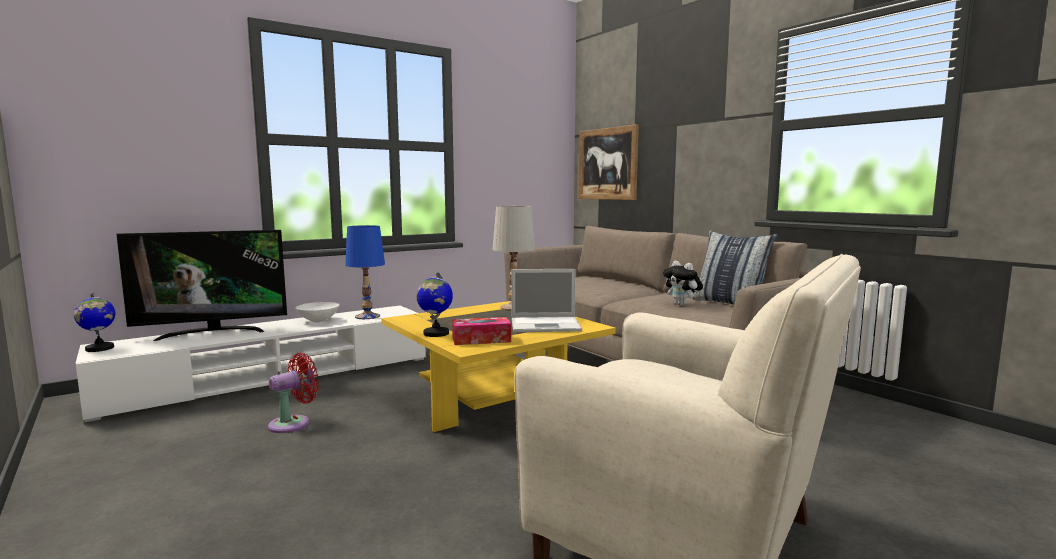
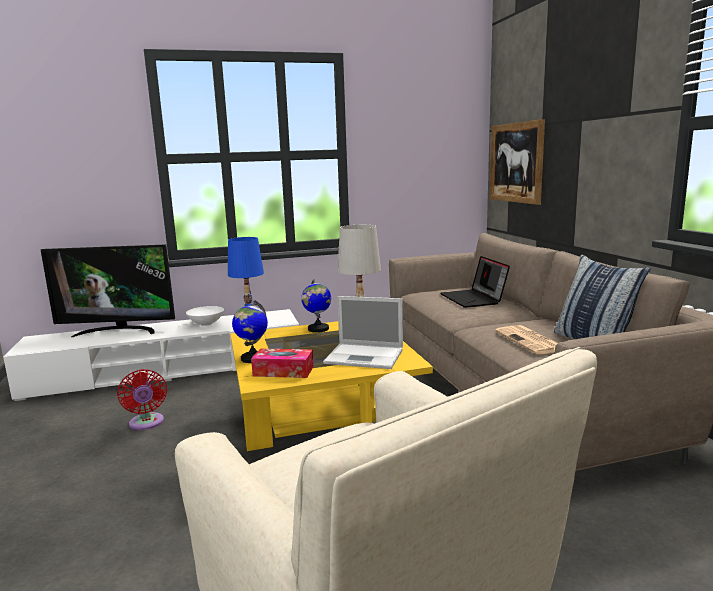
camera: 20 degrees right, 5 degrees up
(99, 348) = (31, 342): globe -> globe (318, 329)
(293, 423) = (146, 424): red fan -> red fan turned 90 degrees clockwise
(597, 282) = (474, 299): none -> laptop
(682, 304) = (531, 341): plush toy -> newspaper

